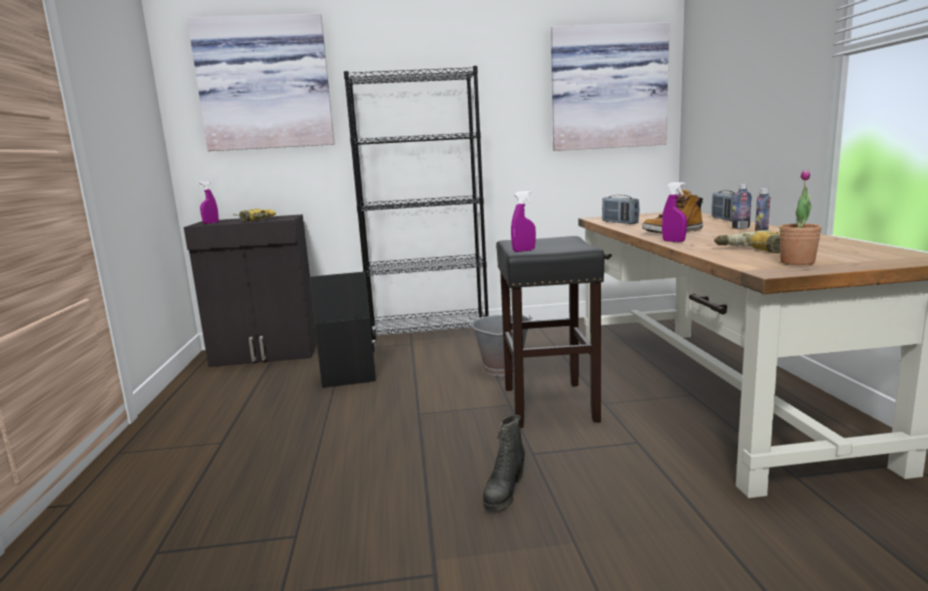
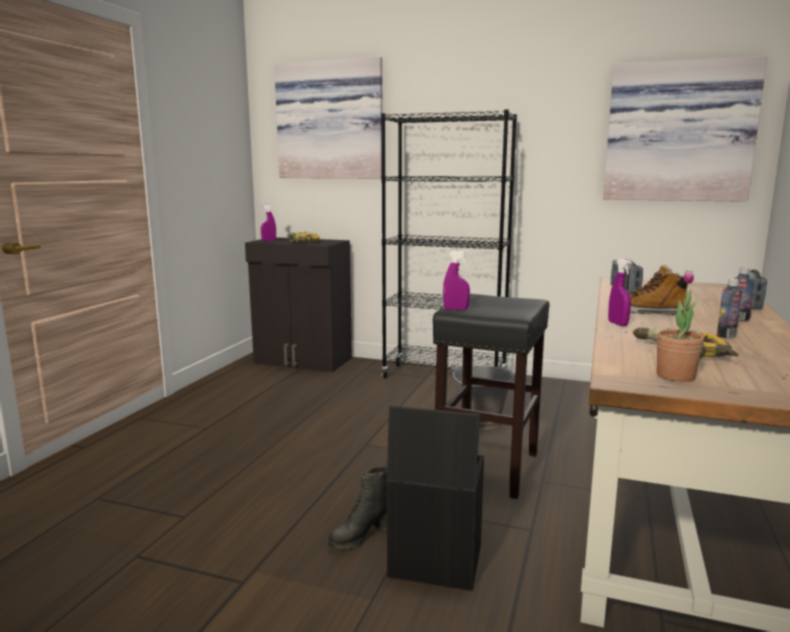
camera: 25 degrees right, 0 degrees up
(347, 377) = (343, 396): black storage box -> black storage box (433, 562)

